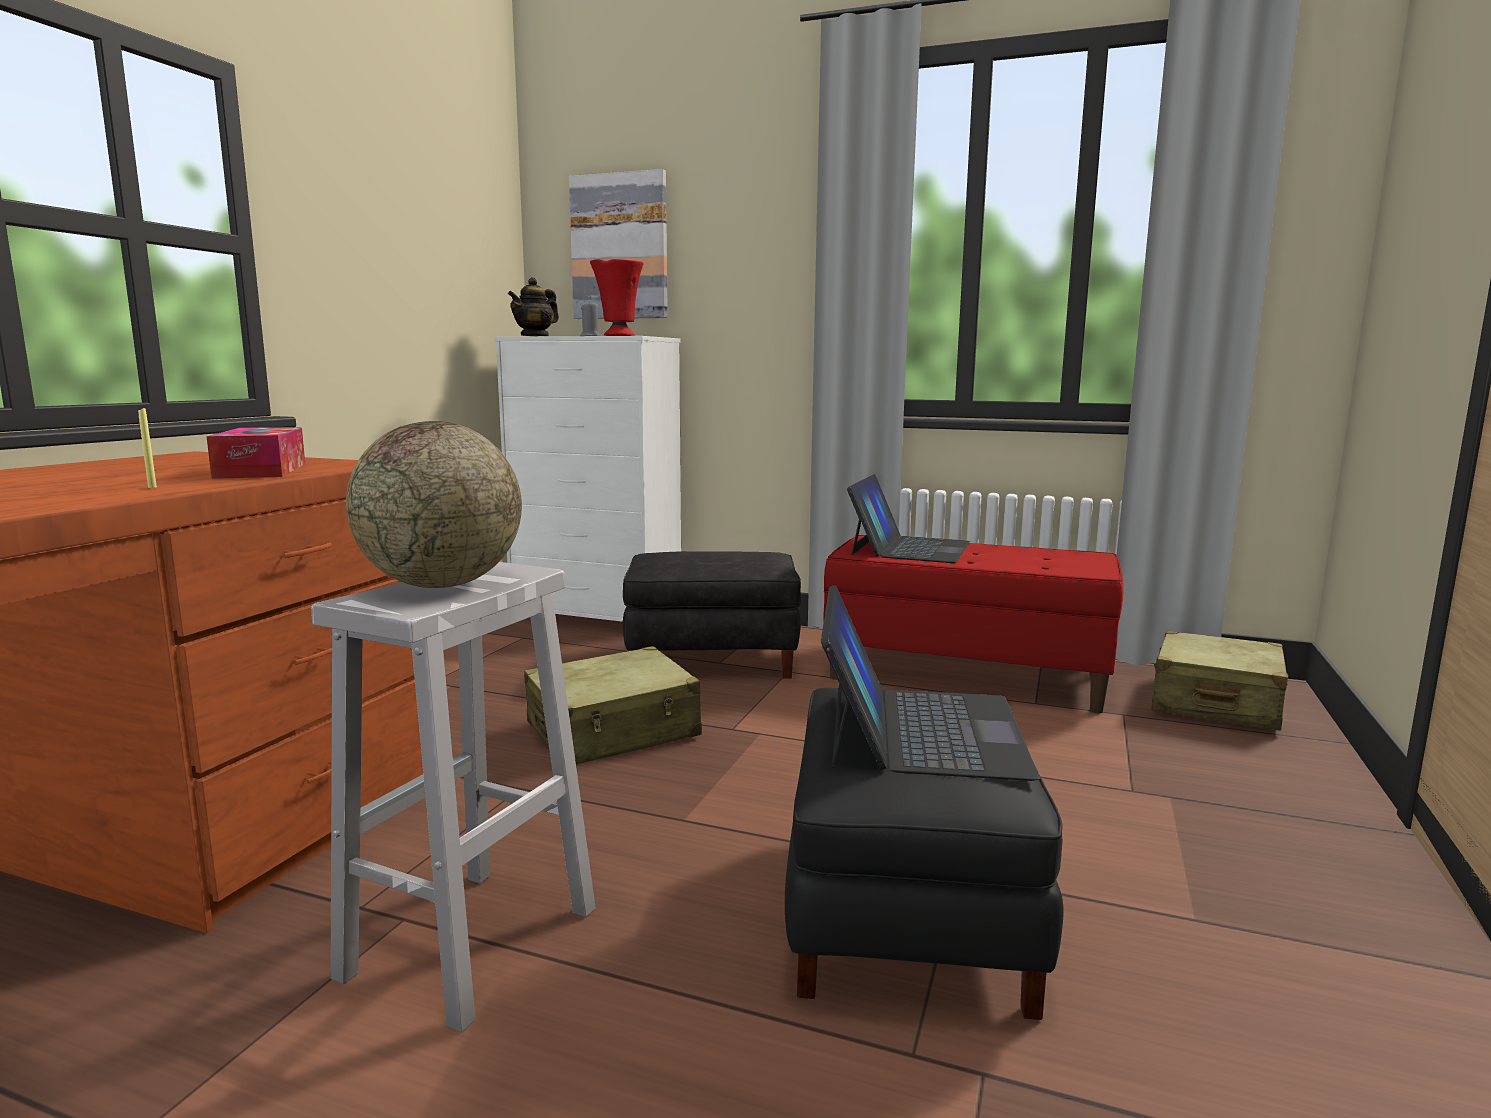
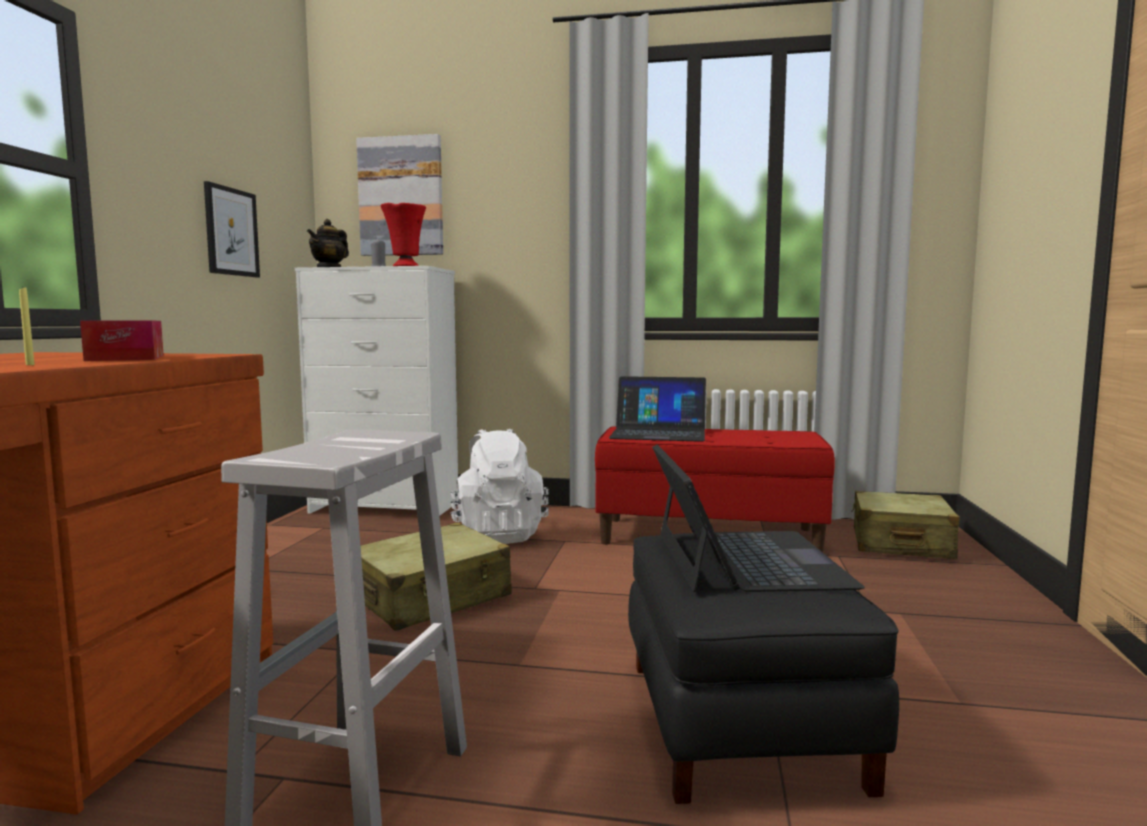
camera: 10 degrees left, 5 degrees down
(420, 299) = (231, 232): none -> picture
(442, 585) = (337, 445): globe -> none
(713, 659) = (499, 535): black ottoman -> white backpack
(909, 548) = (658, 433): laptop -> laptop turned 90 degrees clockwise

